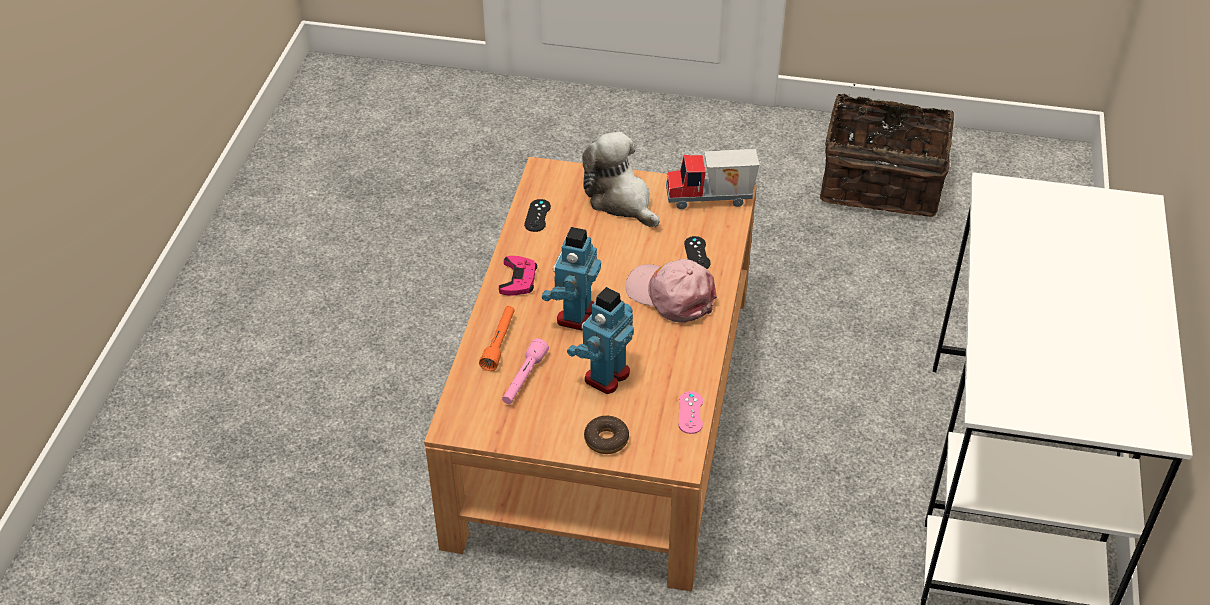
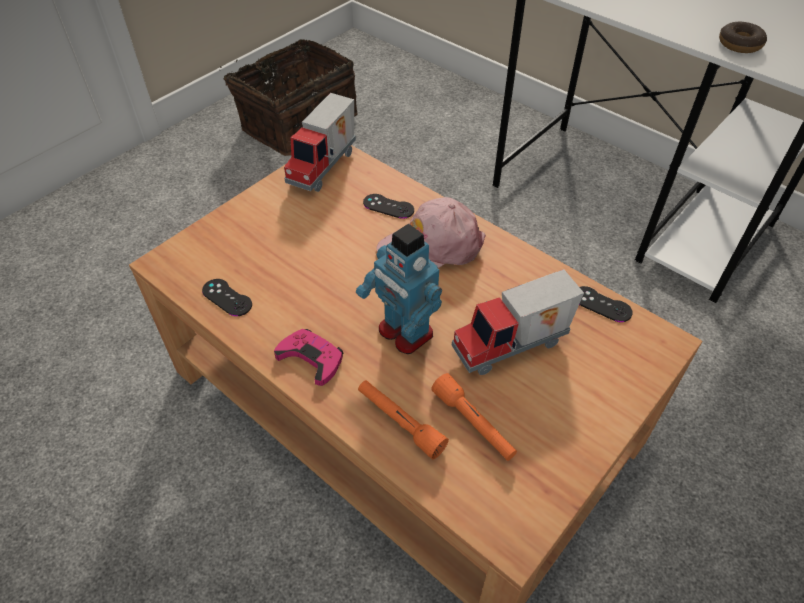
camera: 60 degrees left, 5 degrees up
(524, 378) = (473, 424): pink flashlight -> orange flashlight
(606, 376) = (513, 347): toy robot -> toy truck
(606, 439) = (608, 389): donut -> donut (739, 44)
(621, 200) = (267, 224): plush toy -> none
(690, 412) = (601, 304): pink game controller -> black game controller

